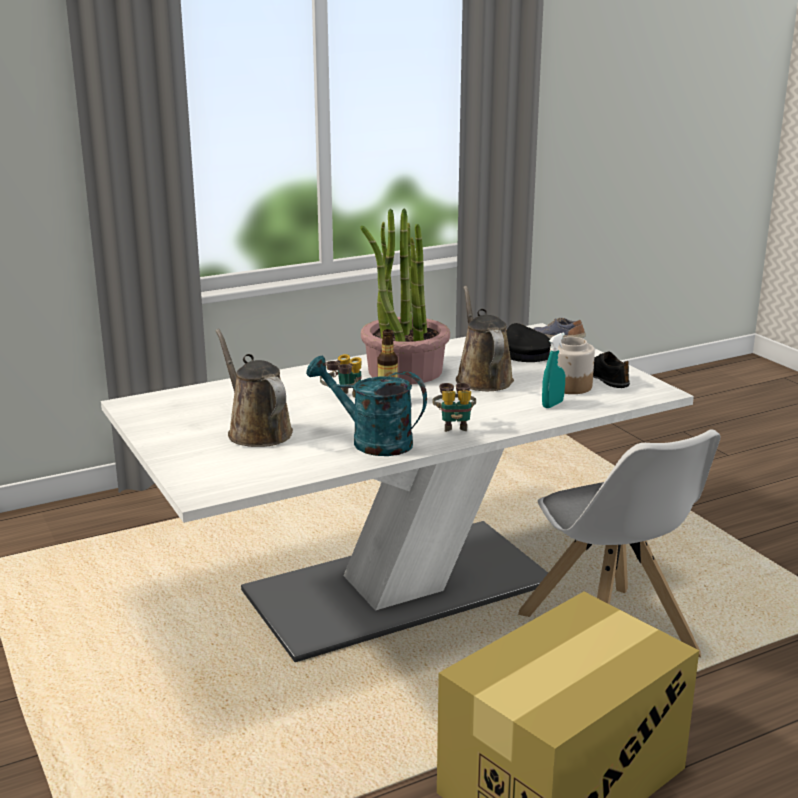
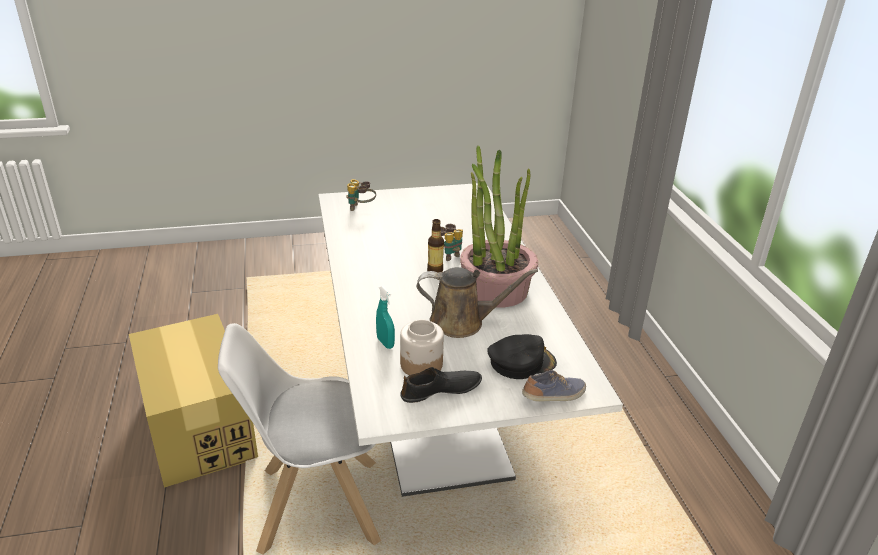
camera: 105 degrees right, 10 degrees up
(256, 431) = (408, 220): brown watering can -> none
(371, 441) = (367, 253): turquoise watering can -> none
(454, 426) = (371, 288): binoculars -> binoculars (361, 208)

